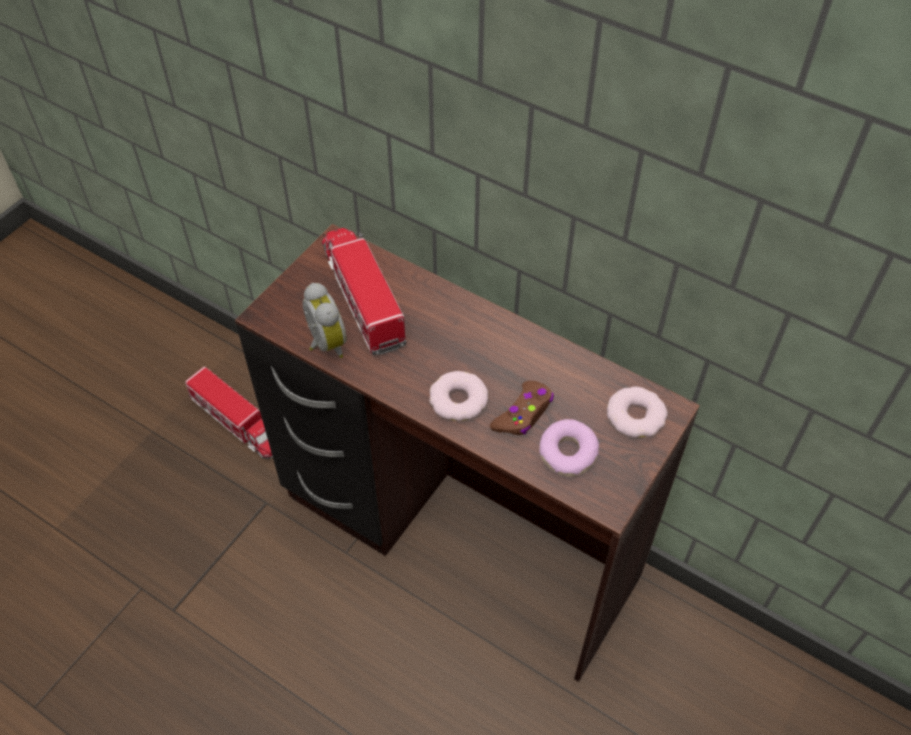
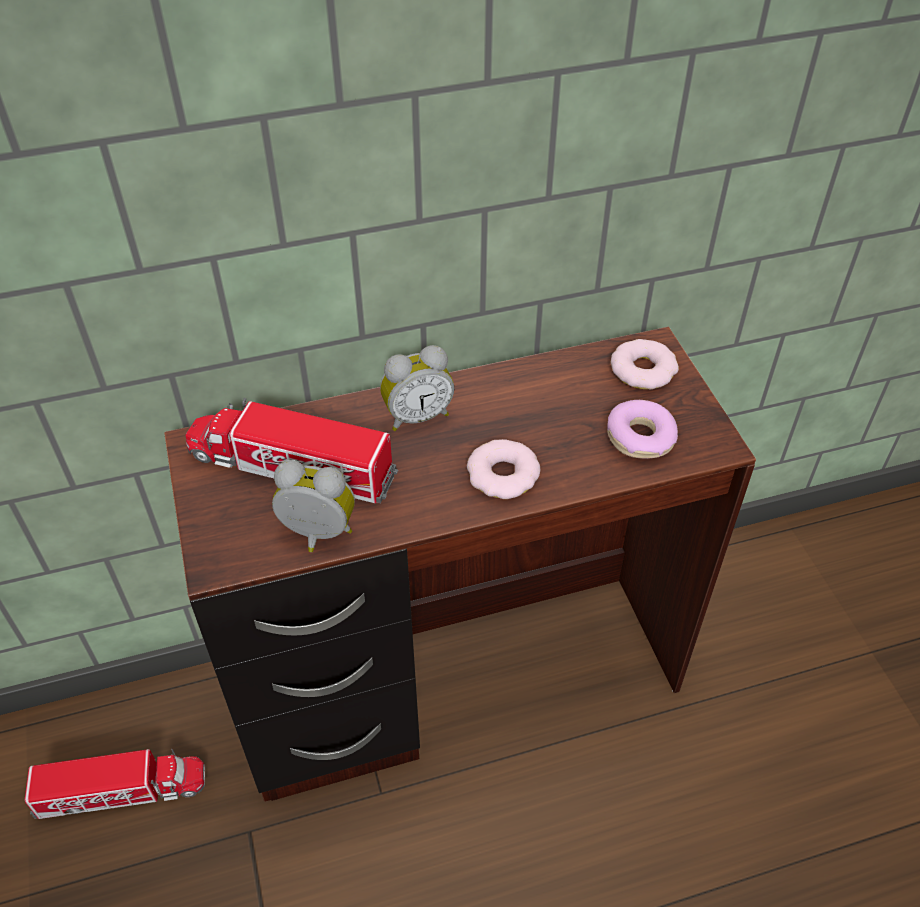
camera: 50 degrees left, 5 degrees down
(462, 325) = (417, 415): none -> alarm clock
(523, 414) = (566, 439): brown game controller -> none

